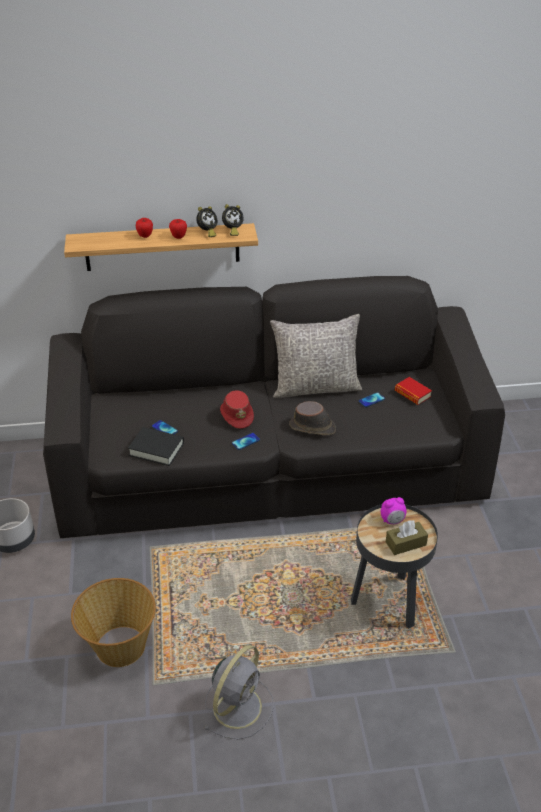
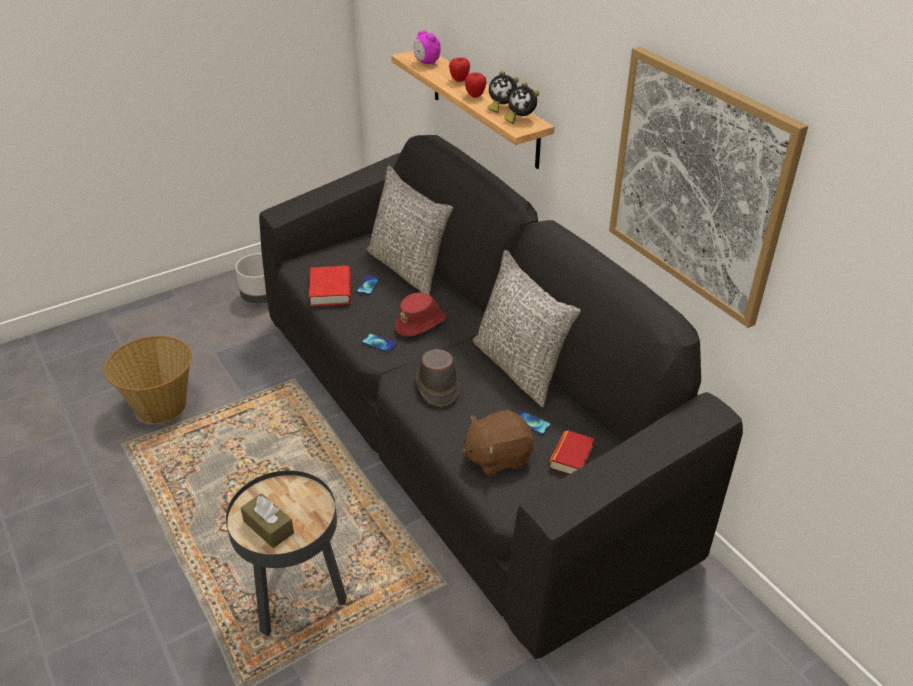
camera: 65 degrees right, 0 degrees up
(156, 449) = (331, 290): black book -> red book
(159, 402) = (408, 268): none -> grey pillow
(238, 705) = (110, 513): grey fan -> none
(392, 520) = (305, 504): alarm clock -> alarm clock (426, 63)
(395, 423) = (497, 457): none -> brown plush toy
(396, 197) = (697, 185): none -> picture

